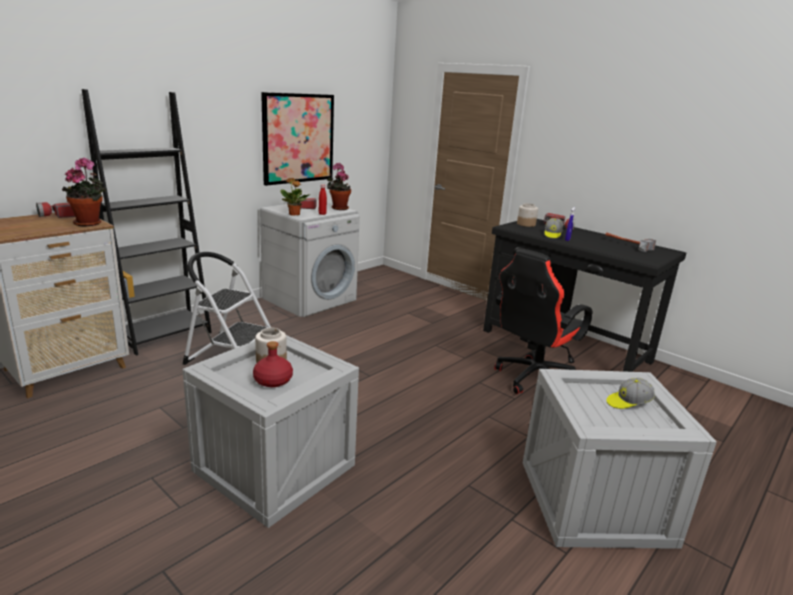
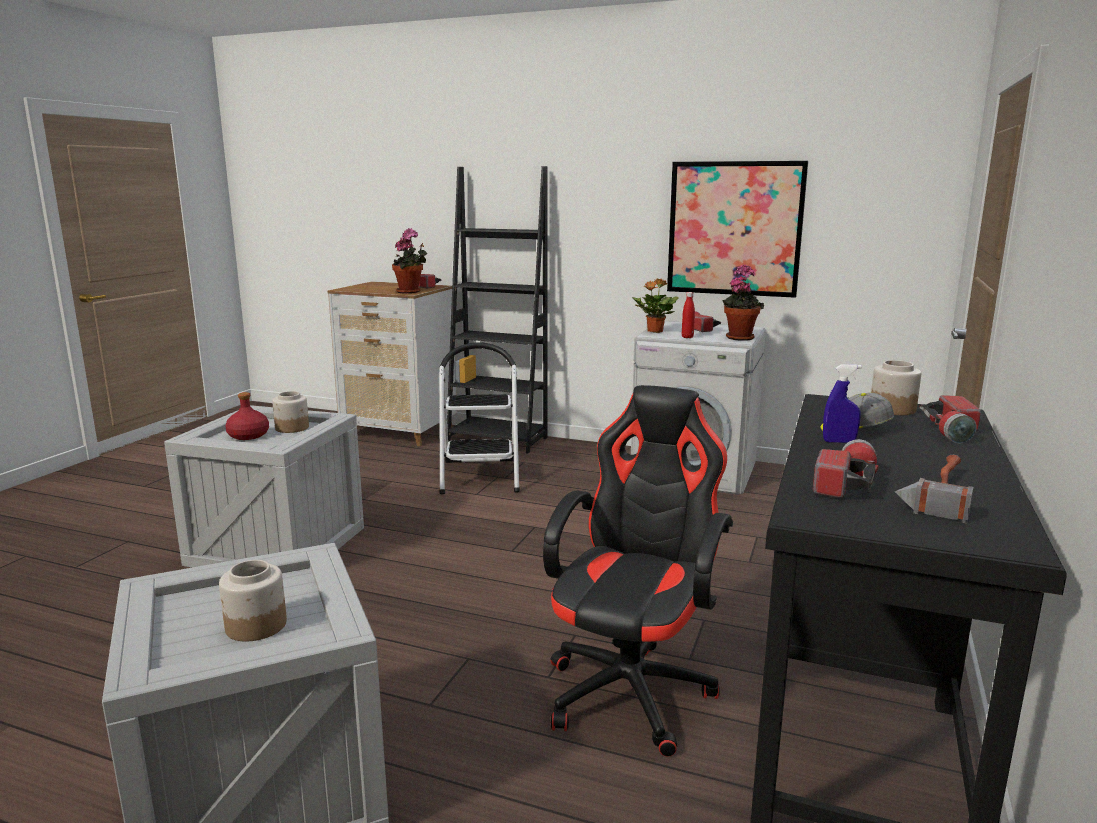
camera: 70 degrees right, 5 degrees down
(531, 381) = (633, 688): black office chair -> black office chair turned 90 degrees clockwise
(616, 250) = (845, 483): none -> flashlight
(628, 402) = (255, 626): cap -> jar

